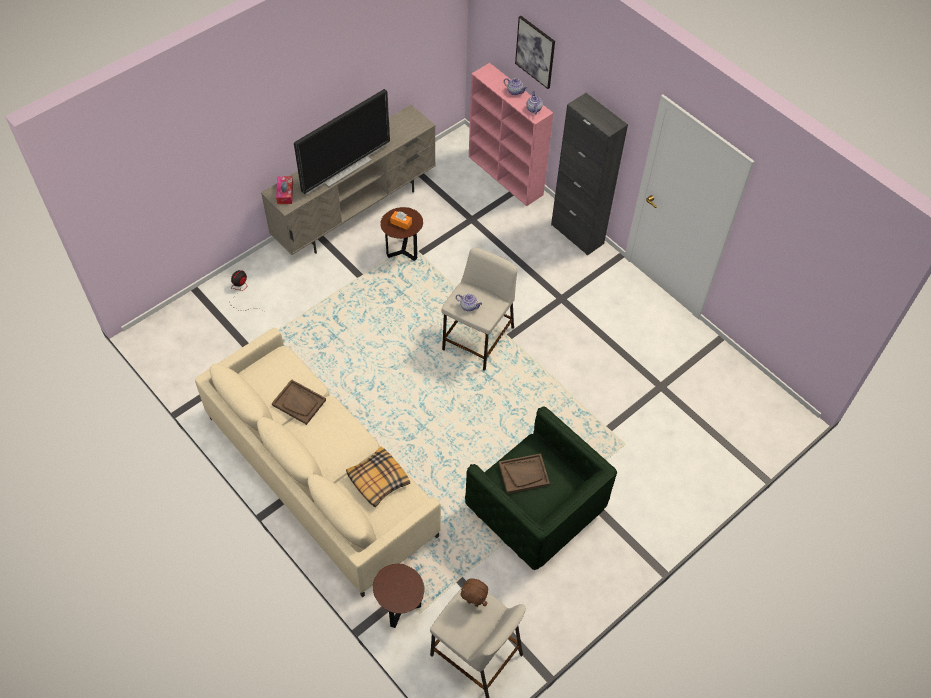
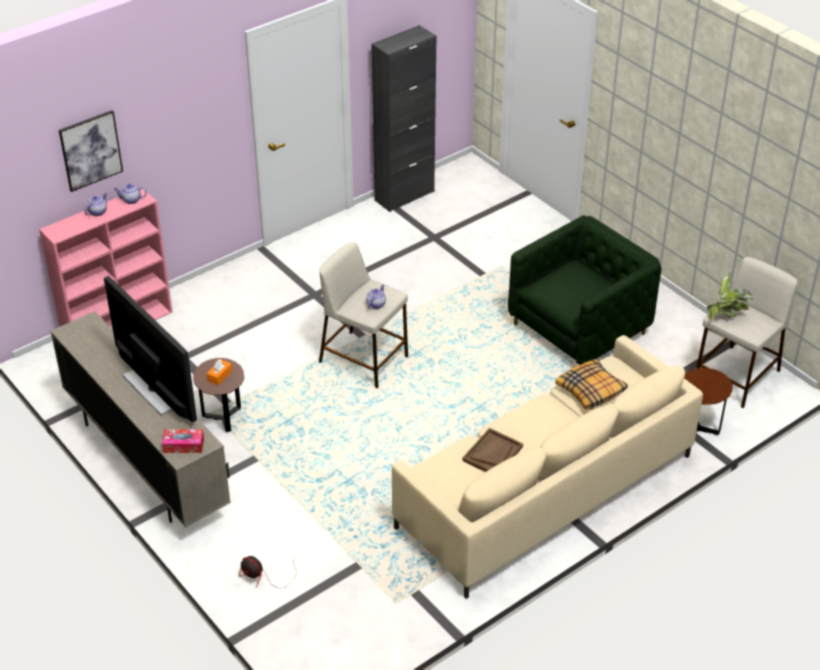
camera: 85 degrees left, 15 degrees down
(473, 602) = (727, 314): brown plush toy -> potted plant
(524, 474) = (572, 293): brown tray -> none
(577, 234) = (224, 276): black cabinet -> black cabinet (404, 196)

